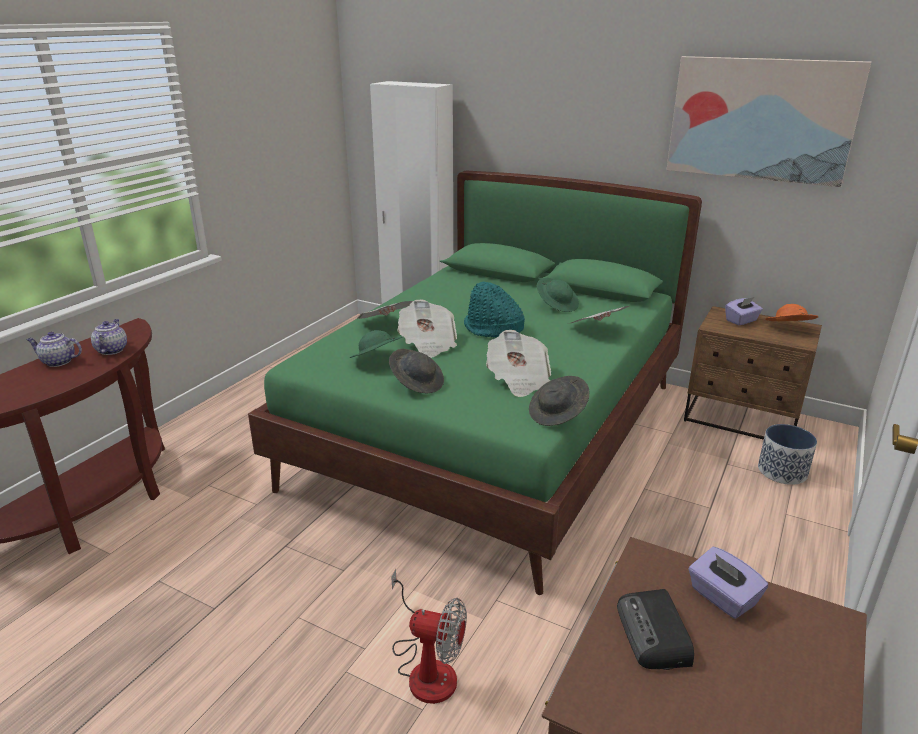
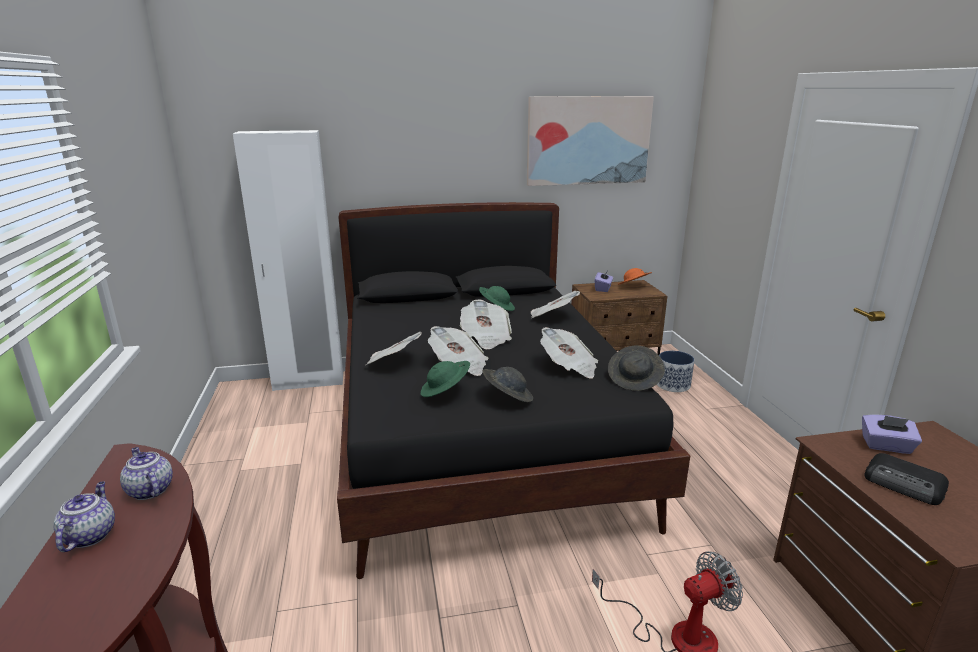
camera: 40 degrees left, 5 degrees down
(58, 362) = (89, 535): teapot -> teapot turned 120 degrees clockwise
(493, 329) = (486, 338): turquoise hat -> newspaper
(493, 433) = (480, 436): green bed -> black bed

